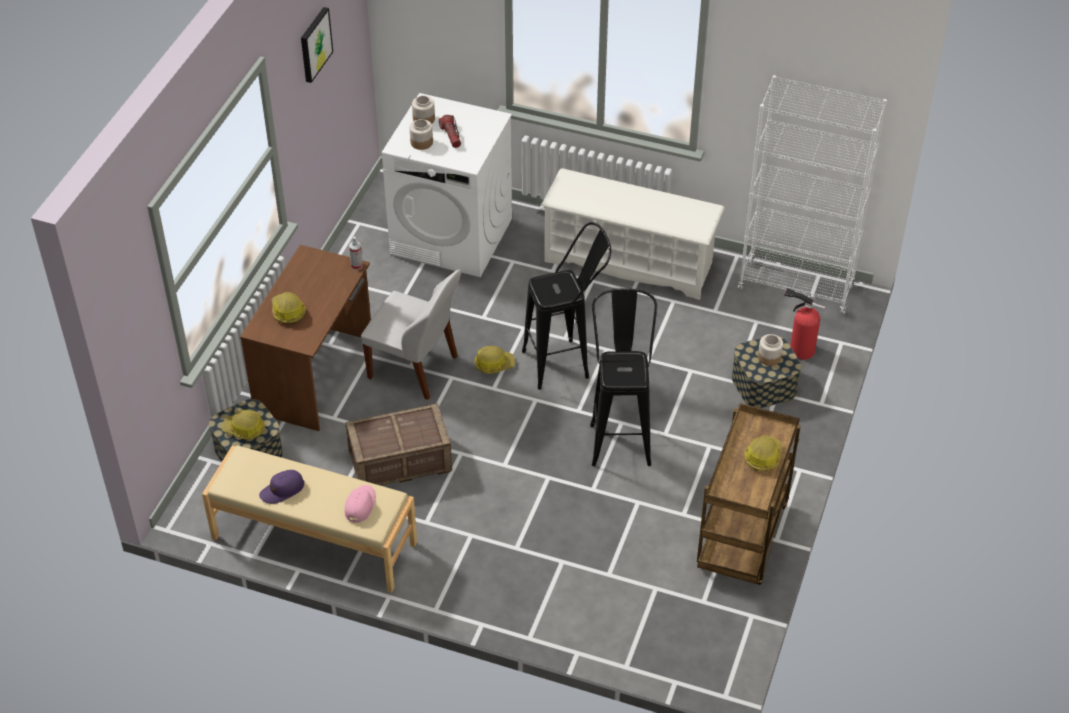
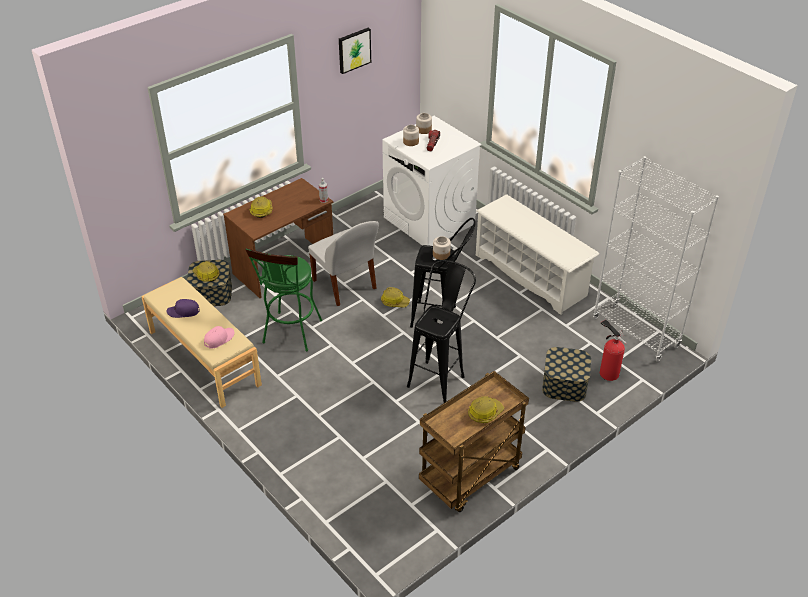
camera: 30 degrees right, 5 degrees down
(399, 462) = (291, 335): crate -> green stool
(769, 357) = (570, 363): jar -> jar (441, 254)

